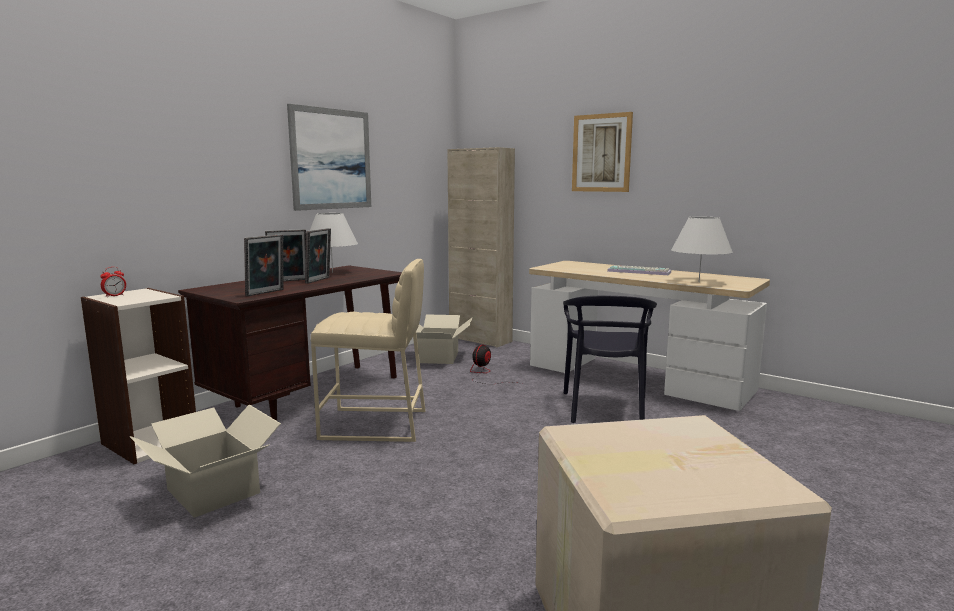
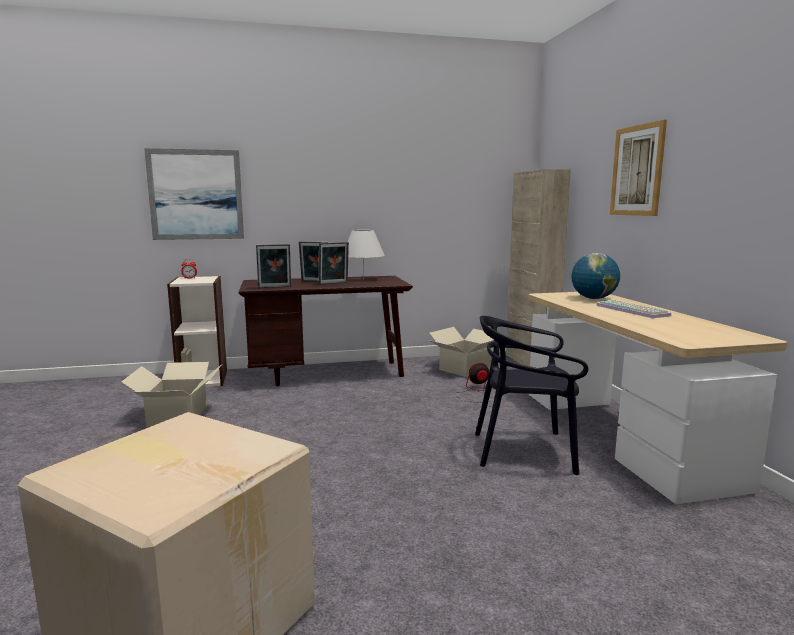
camera: 40 degrees right, 0 degrees up
(331, 159) = (383, 185): picture -> picture (196, 195)
(375, 425) = (325, 406): beige stool -> none
(587, 266) = (593, 299): none -> globe
(605, 408) = (524, 451): black chair -> black chair turned 45 degrees clockwise
(698, 282) = (660, 329): white table lamp -> none

